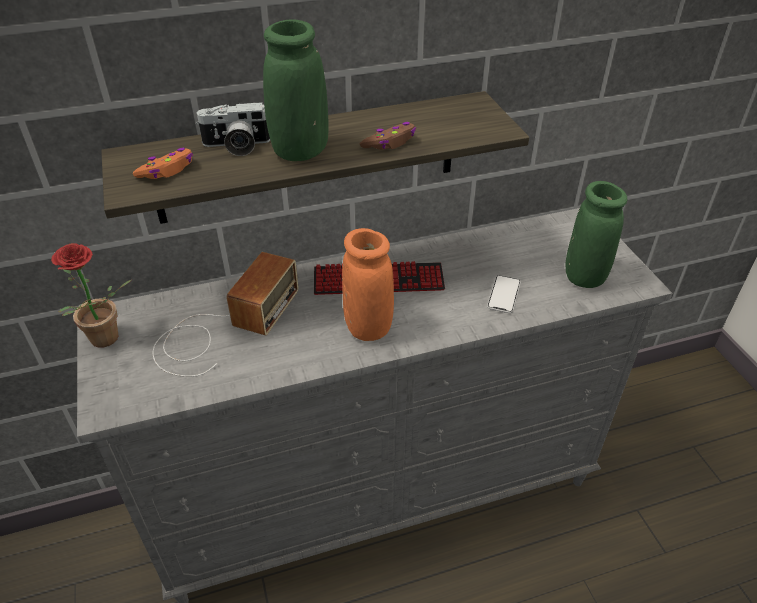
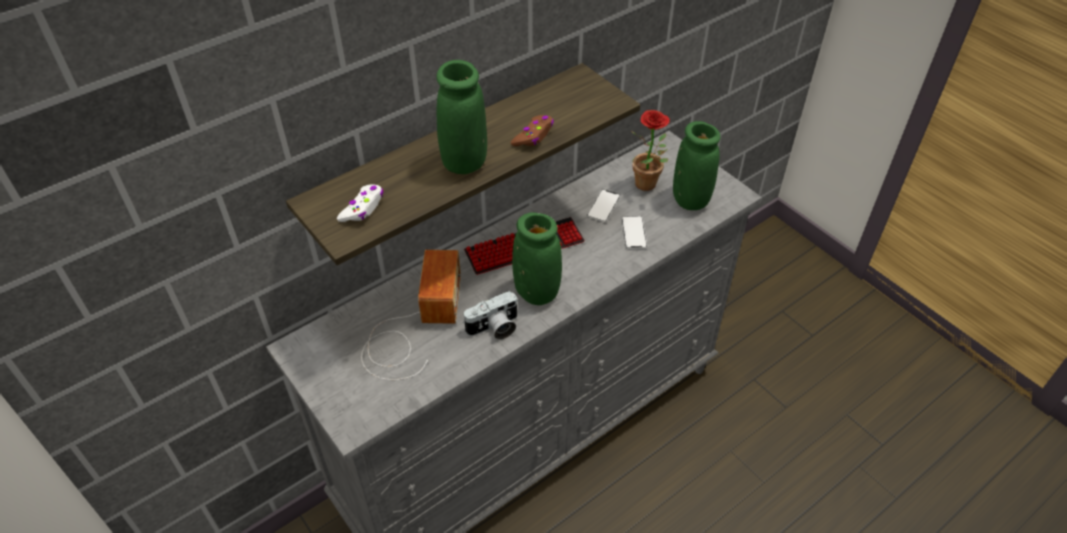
camera: 20 degrees left, 5 degrees up
(105, 342) = (313, 369): potted plant -> potted plant (648, 186)
(167, 171) = (363, 208): orange game controller -> white game controller
(236, 146) = (406, 169): camera -> camera (494, 328)
(368, 327) = (536, 292): orange vase -> green vase
(482, 261) = (603, 206): none -> phone

